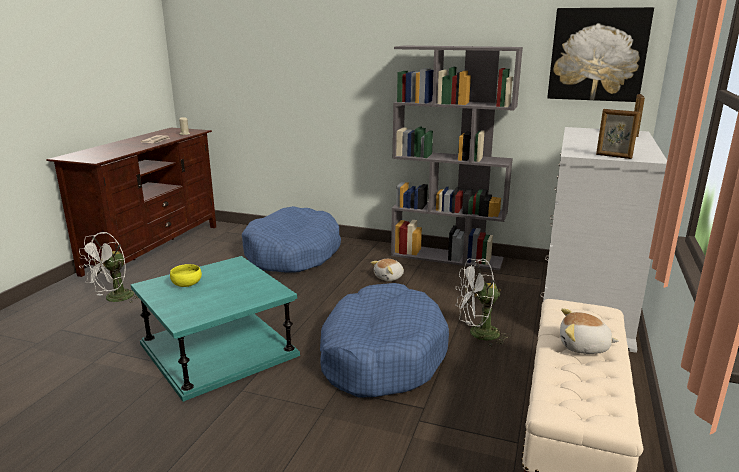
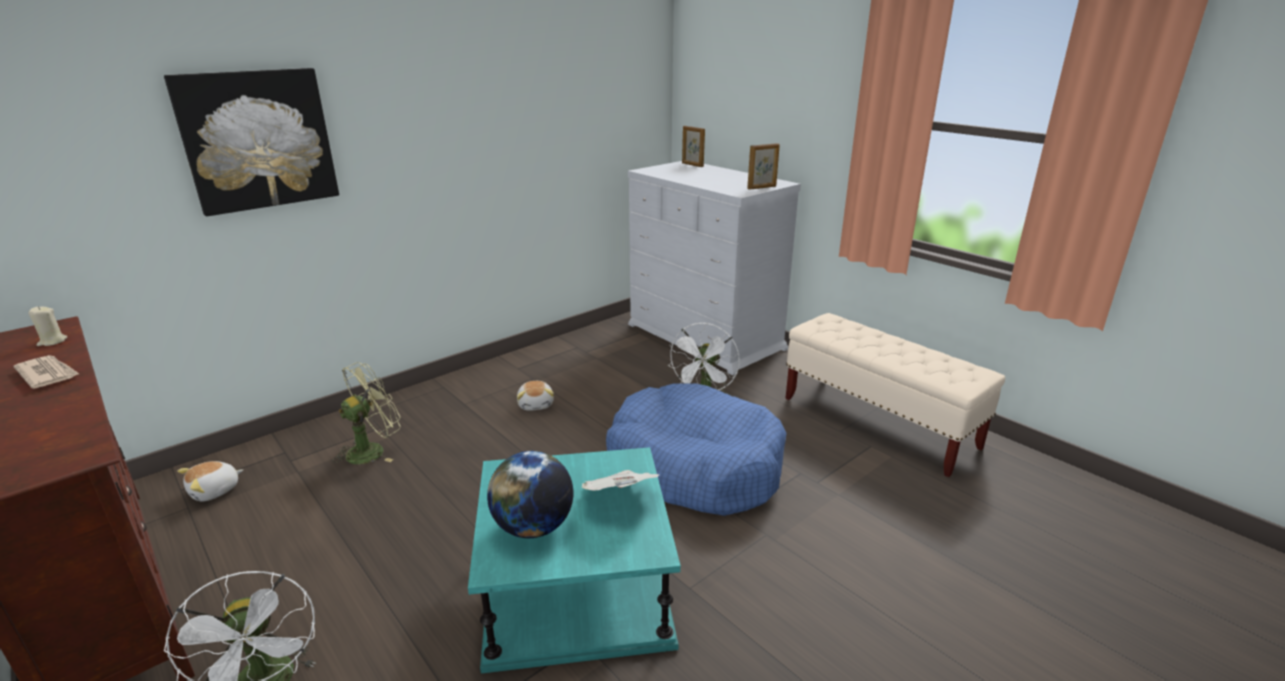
camera: 60 degrees left, 5 degrees up
(187, 284) = (533, 527): yellow bowl -> globe
(231, 299) = (620, 497): none -> newspaper
(292, 254) = (372, 450): blue dog bed -> green fan
(447, 257) = (534, 355): grey bookcase -> none
(583, 347) = (882, 344): plush toy -> plush toy (215, 491)
(597, 55) = (625, 90): picture -> picture (258, 140)

